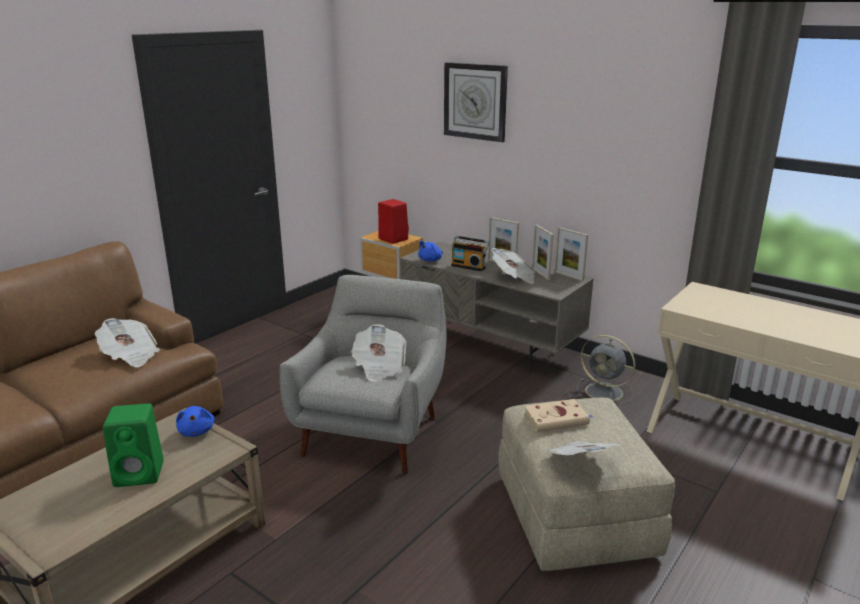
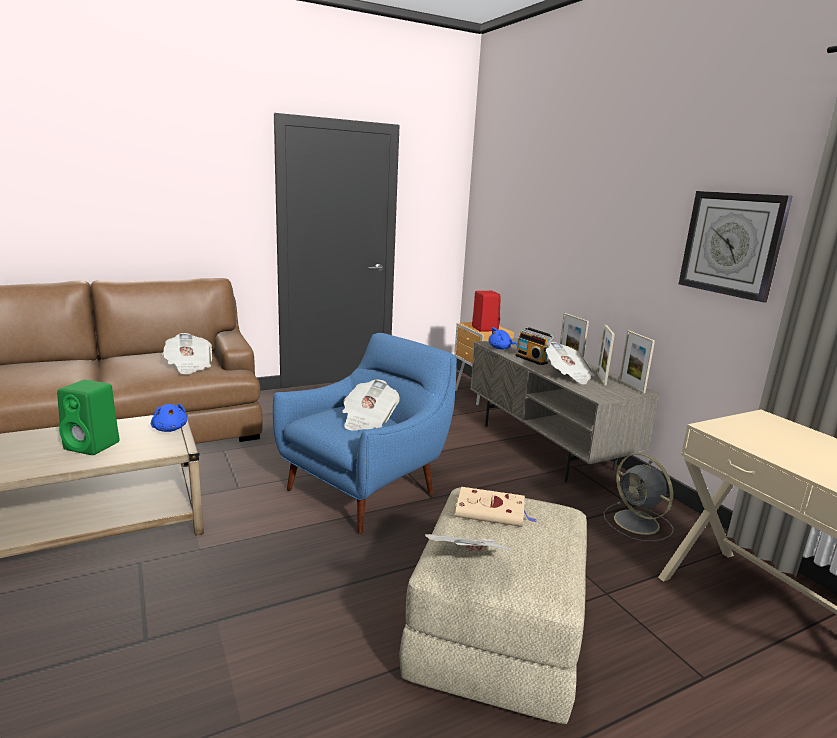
camera: 25 degrees right, 5 degrees down
(197, 431) = (170, 429): blue plush toy -> blue plush toy turned 45 degrees counterclockwise
(373, 432) = (366, 489): grey armchair -> blue armchair
(475, 101) = (573, 196): wall clock -> wall clock (732, 244)

